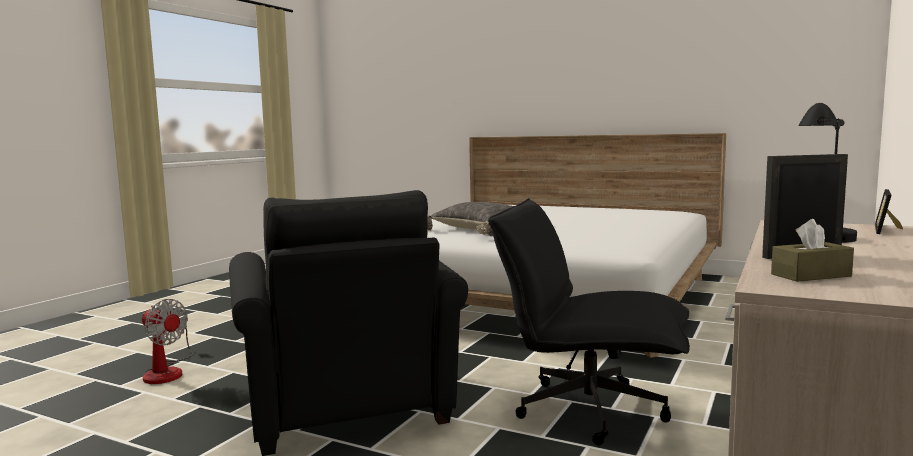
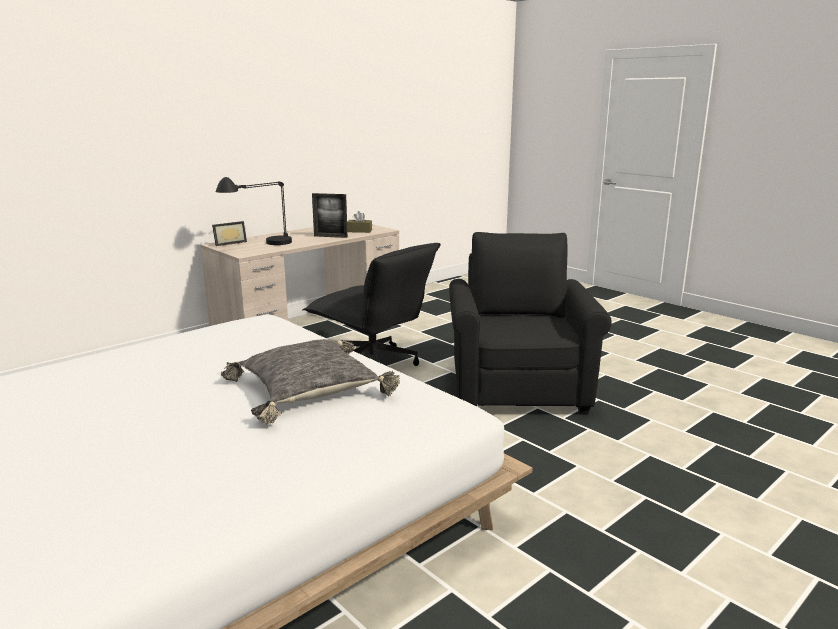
camera: 160 degrees left, 10 degrees up
(167, 371) = (685, 454): fan -> none

